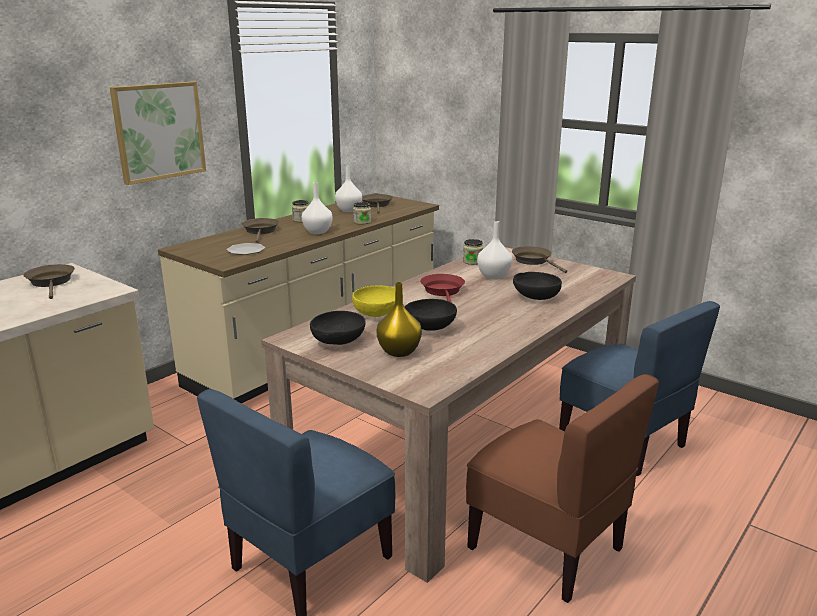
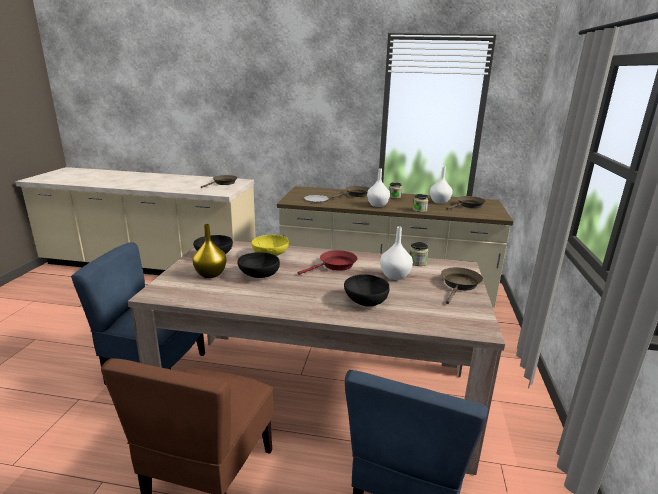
camera: 60 degrees right, 0 degrees up
(159, 131) = (320, 117): picture -> none

